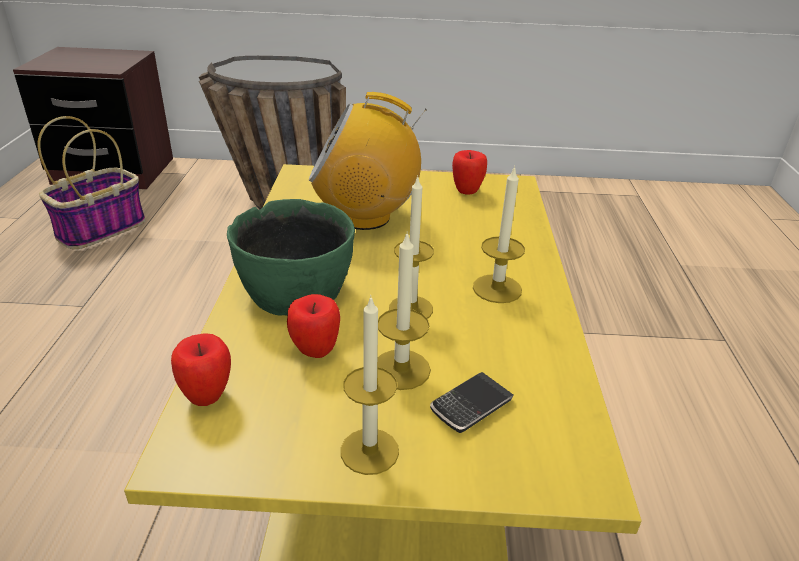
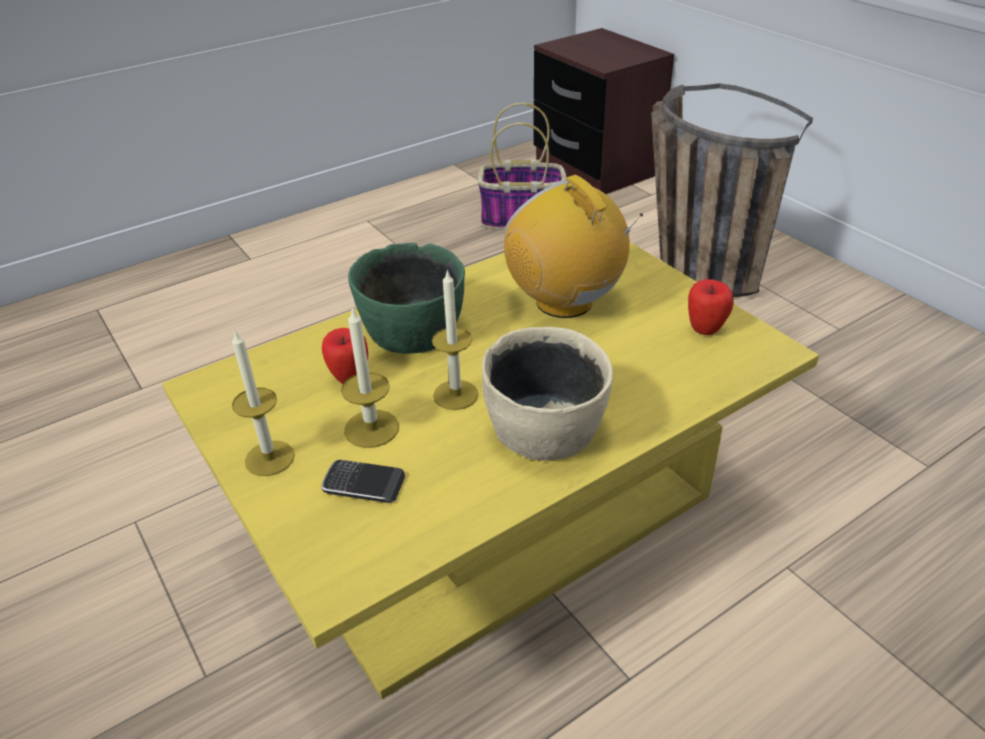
camera: 55 degrees right, 5 degrees up
(208, 397) = (260, 363): apple -> none
(497, 288) = (546, 427): candle -> beige bowl

